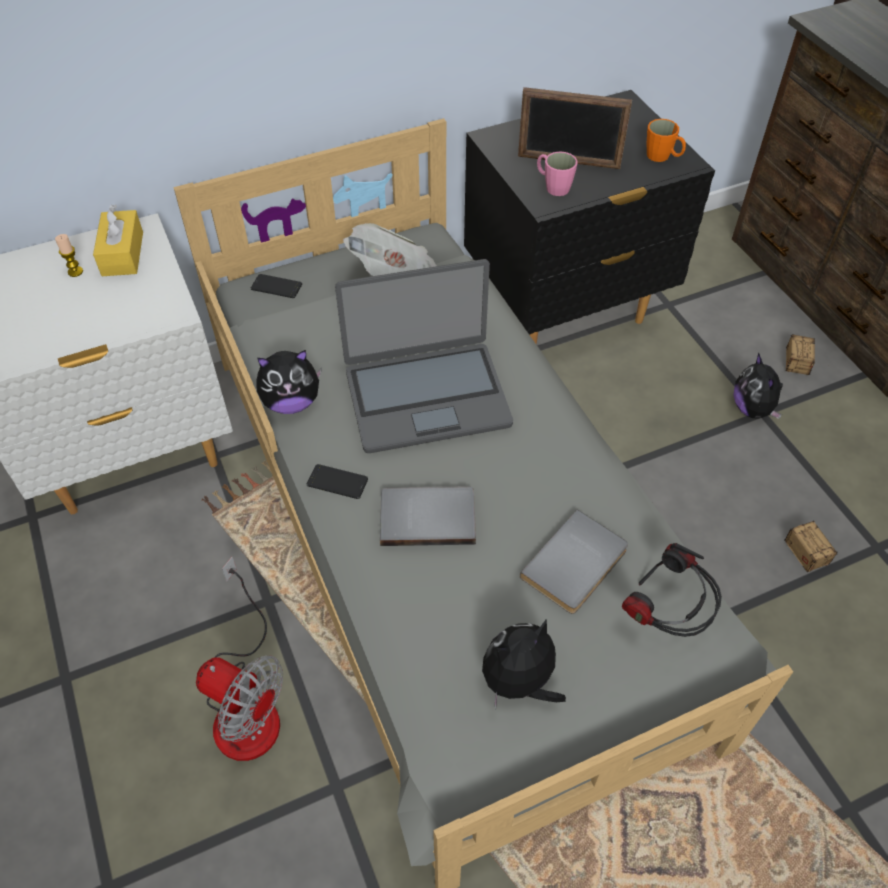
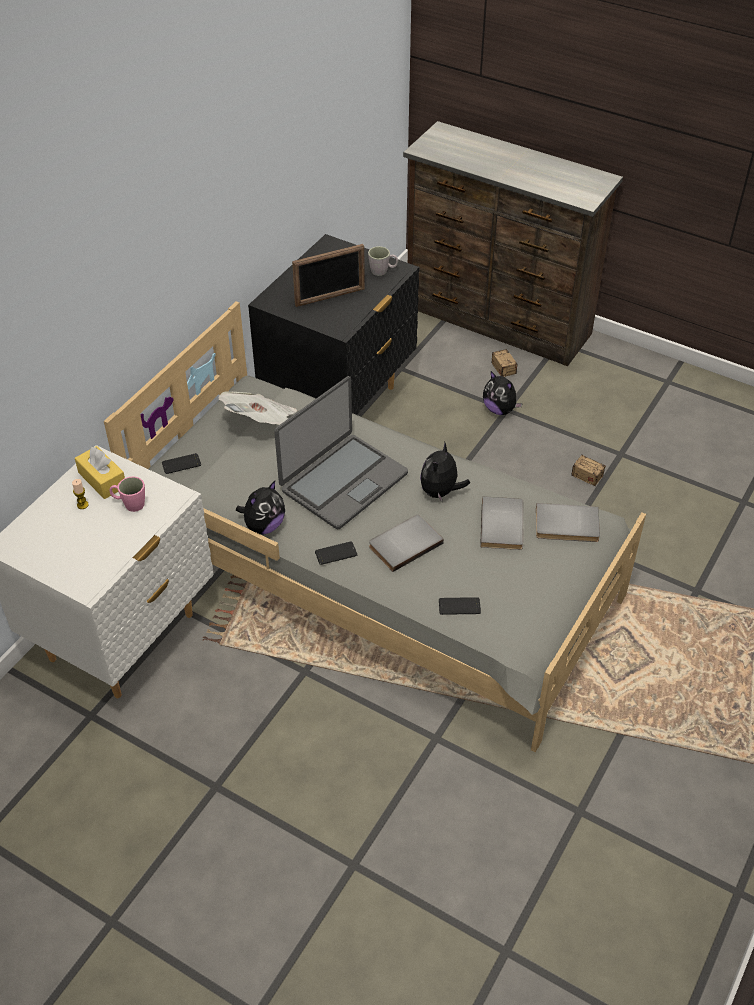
camera: 35 degrees left, 5 degrees down
(246, 703) = (344, 730): fan -> none
(421, 646) = (459, 606): none -> phone
(519, 683) = (523, 594): plush toy -> plush toy (440, 492)
(553, 186) = (335, 316): pink mug -> pink mug (130, 504)
(662, 157) = (383, 271): orange mug -> grey mug
(665, 618) = (567, 526): headphones -> grey book

